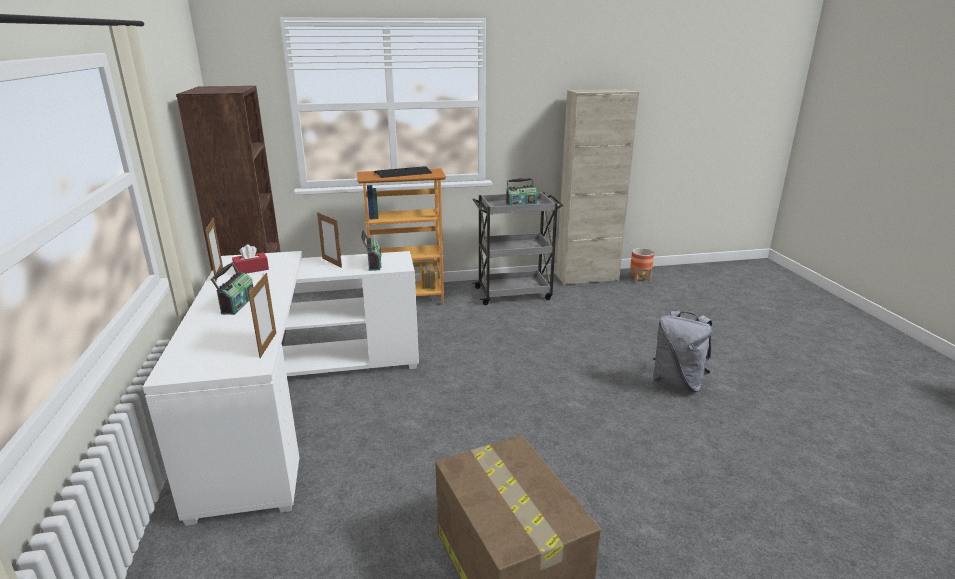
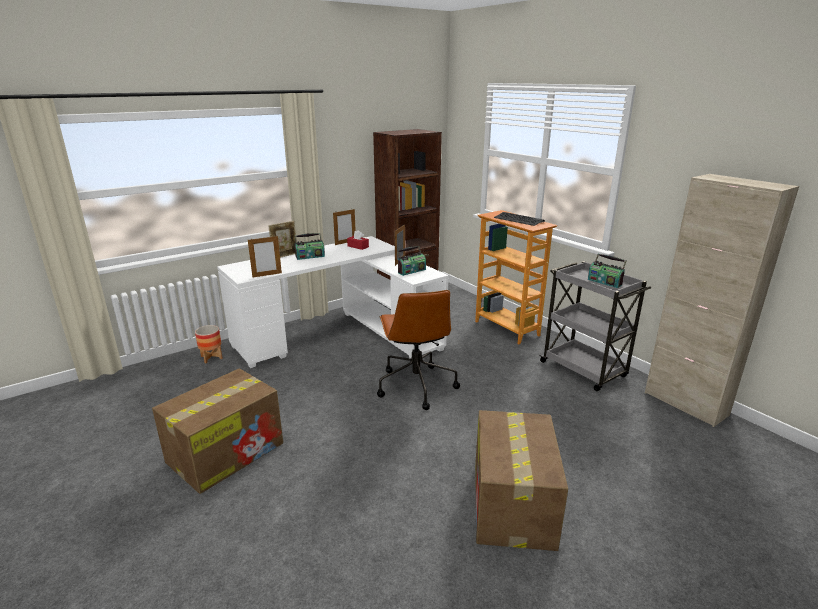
camera: 65 degrees right, 0 degrees up
(199, 321) = (285, 256): none -> picture frame
(468, 379) = (415, 385): none -> brown office chair
(639, 279) = (744, 442): planter -> planter (211, 357)
(677, 383) = (513, 505): grey backpack -> cardboard box

